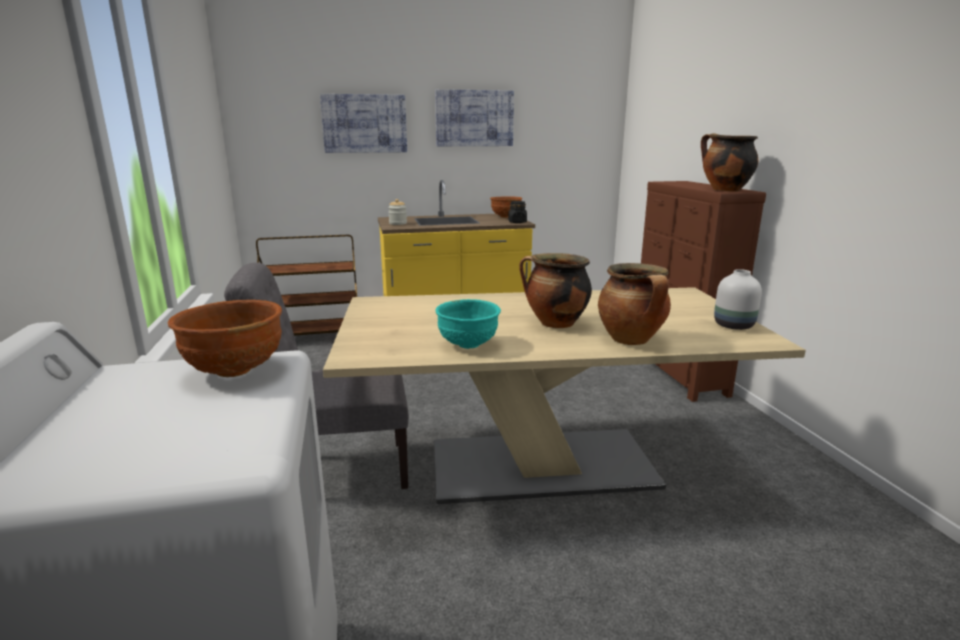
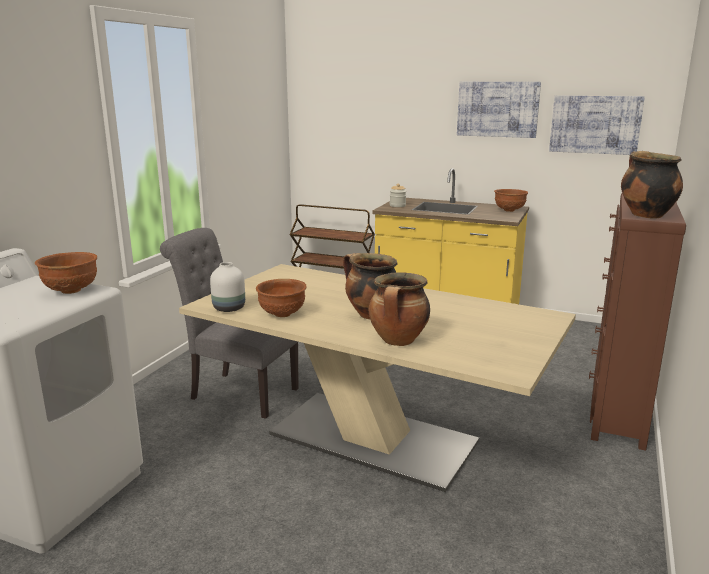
camera: 35 degrees right, 0 degrees up
(364, 123) = (394, 112): picture -> picture (595, 124)
(468, 345) = (281, 314): turquoise bowl -> brown bowl
(517, 222) = (505, 218): black jar -> none
(732, 325) = (516, 353): white vase -> white vase (229, 308)

